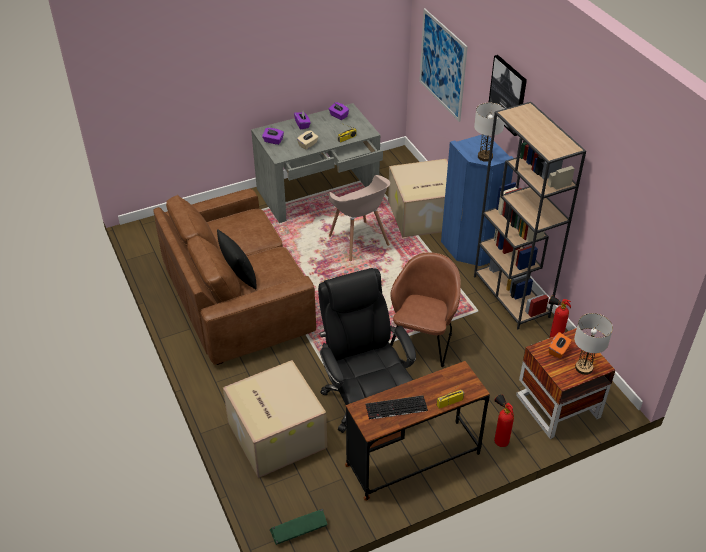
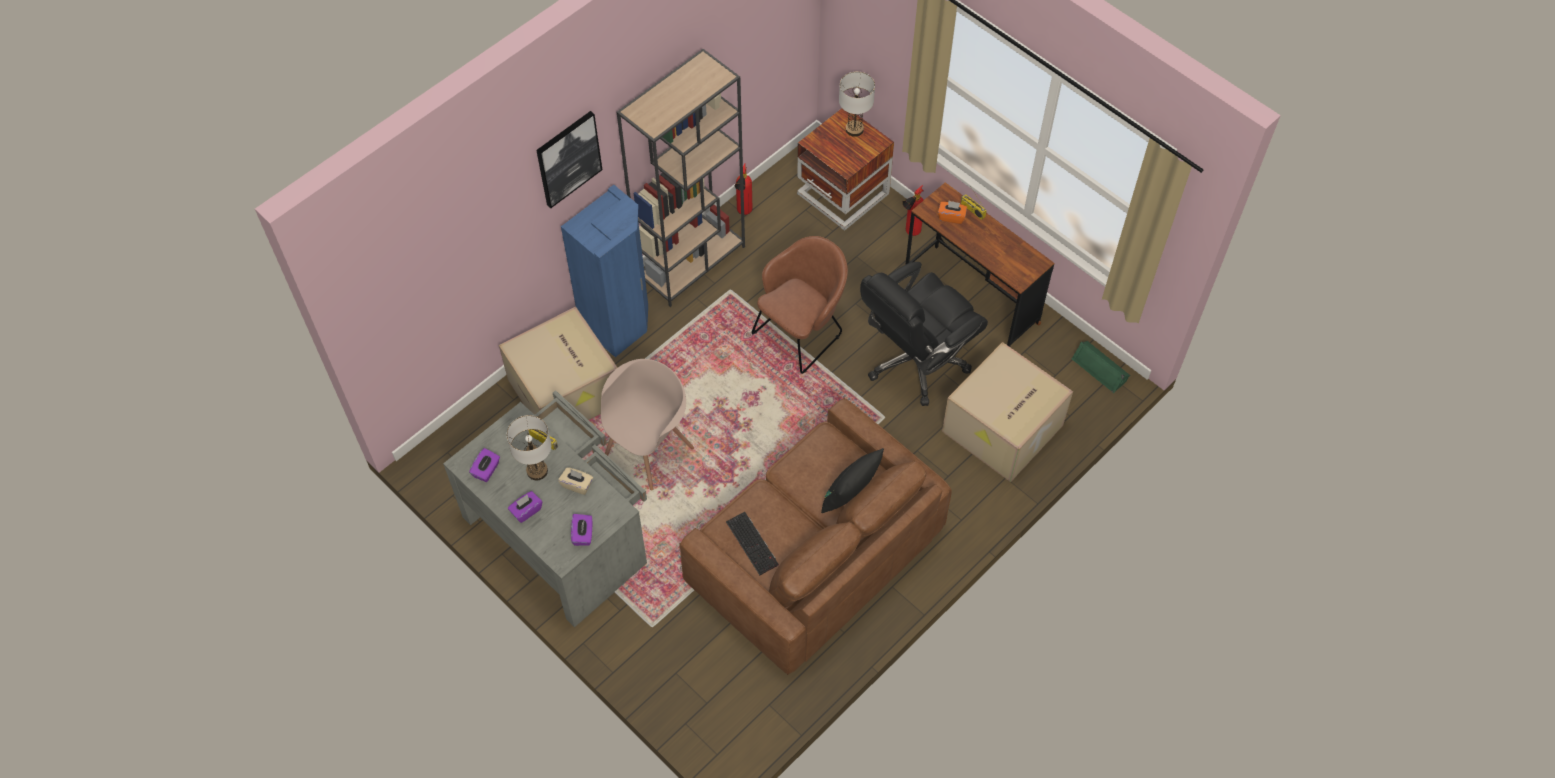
camera: 110 degrees left, 15 degrees up
(395, 408) = (1003, 251): keyboard -> keyboard (753, 543)
(422, 340) = (801, 332): brown armchair -> brown armchair turned 135 degrees clockwise
(442, 64) = (440, 286): picture -> none
(485, 157) = (620, 213): table lamp -> table lamp (537, 471)
(558, 351) = (840, 152): orange tissue box -> orange tissue box (951, 217)

